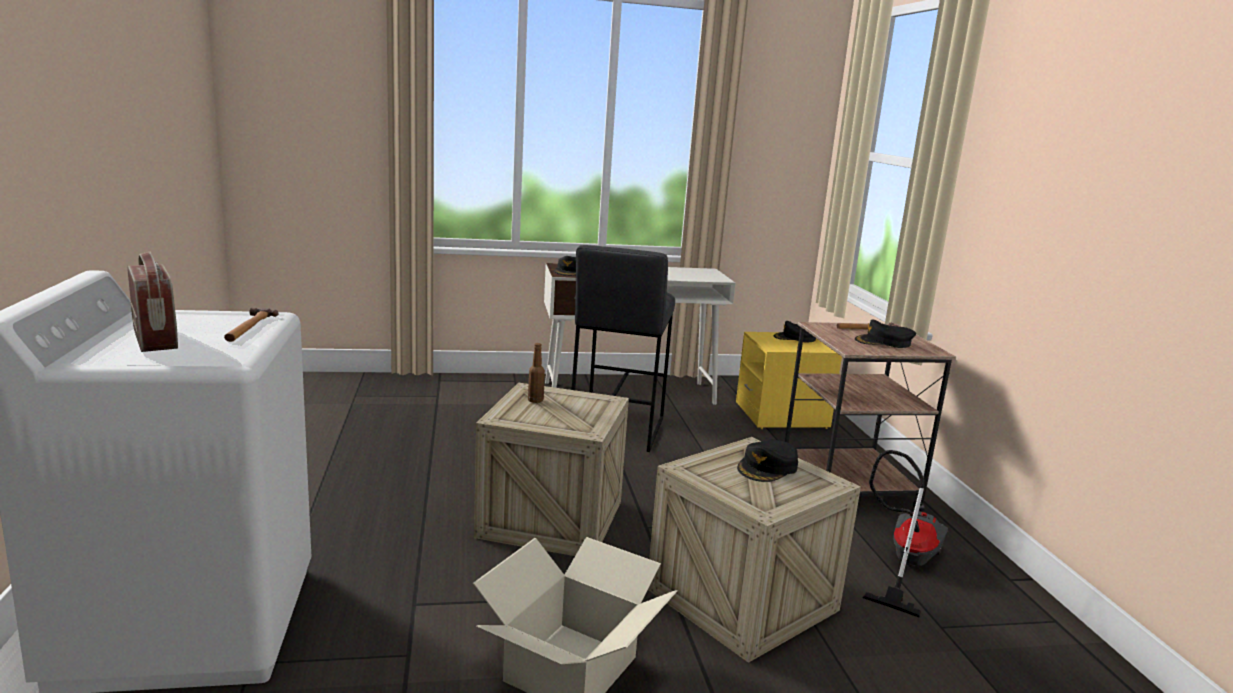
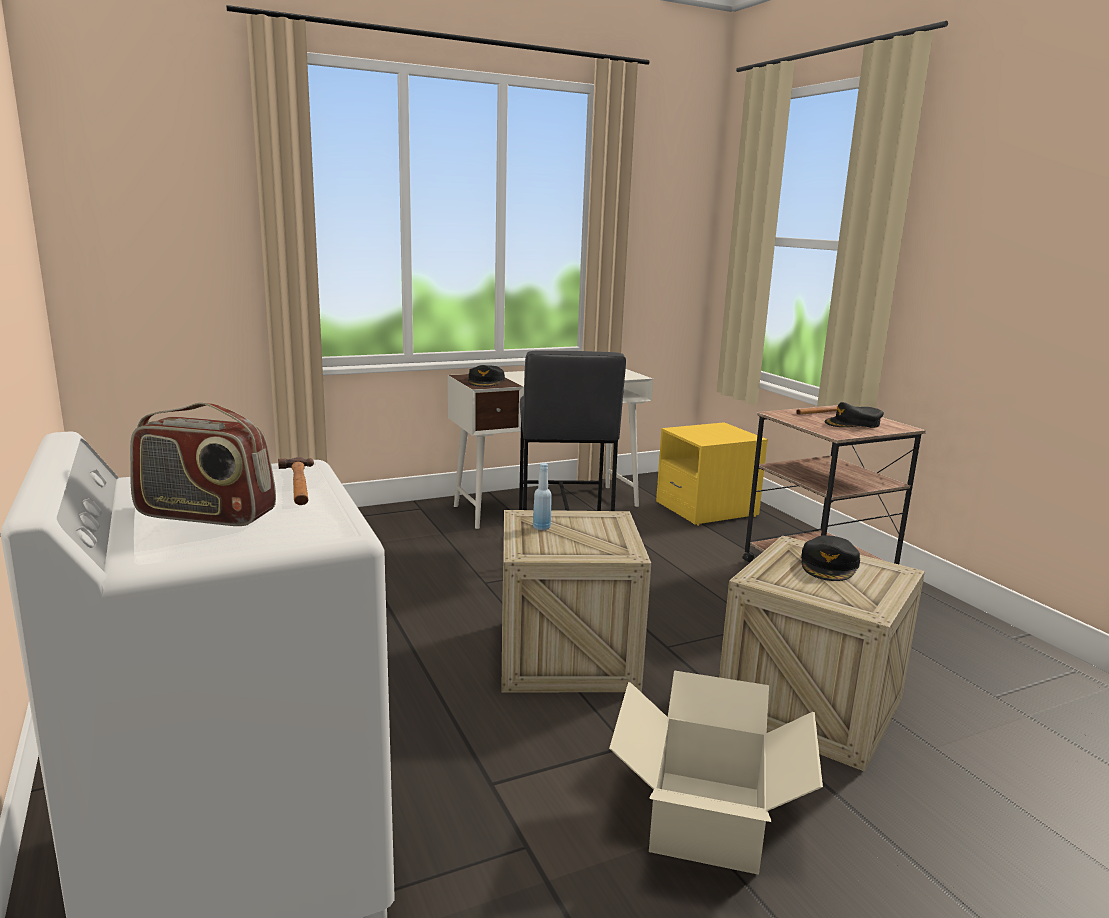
camera: 15 degrees left, 0 degrees up
(156, 340) = (205, 515): radio -> radio turned 150 degrees clockwise
(535, 400) = (541, 528): brown bottle -> blue bottle
(795, 338) = (714, 429): black cap -> none
(903, 563) = (918, 639): vacuum cleaner -> none

